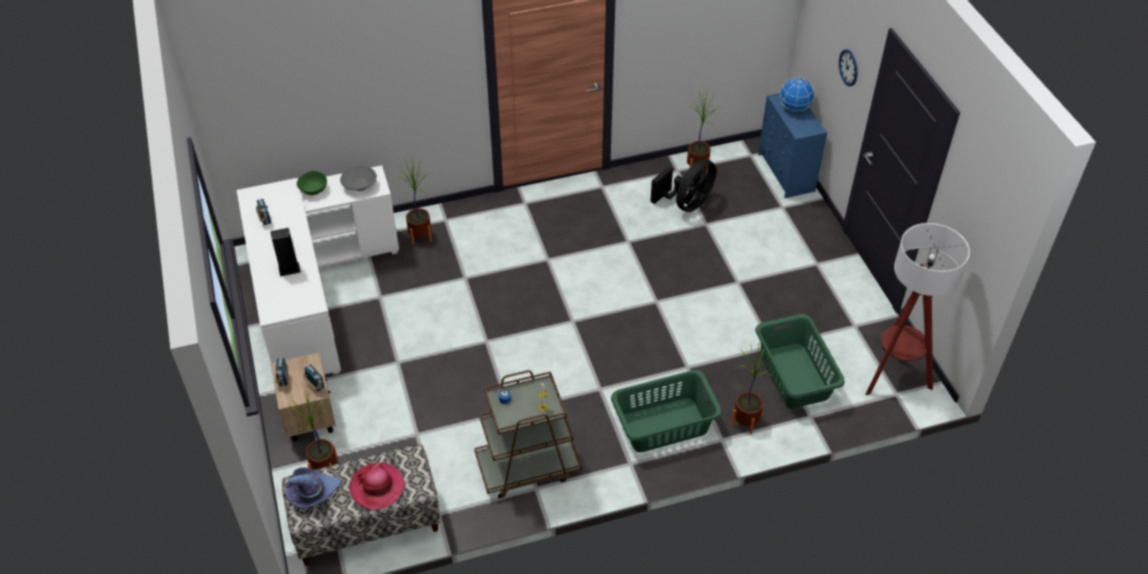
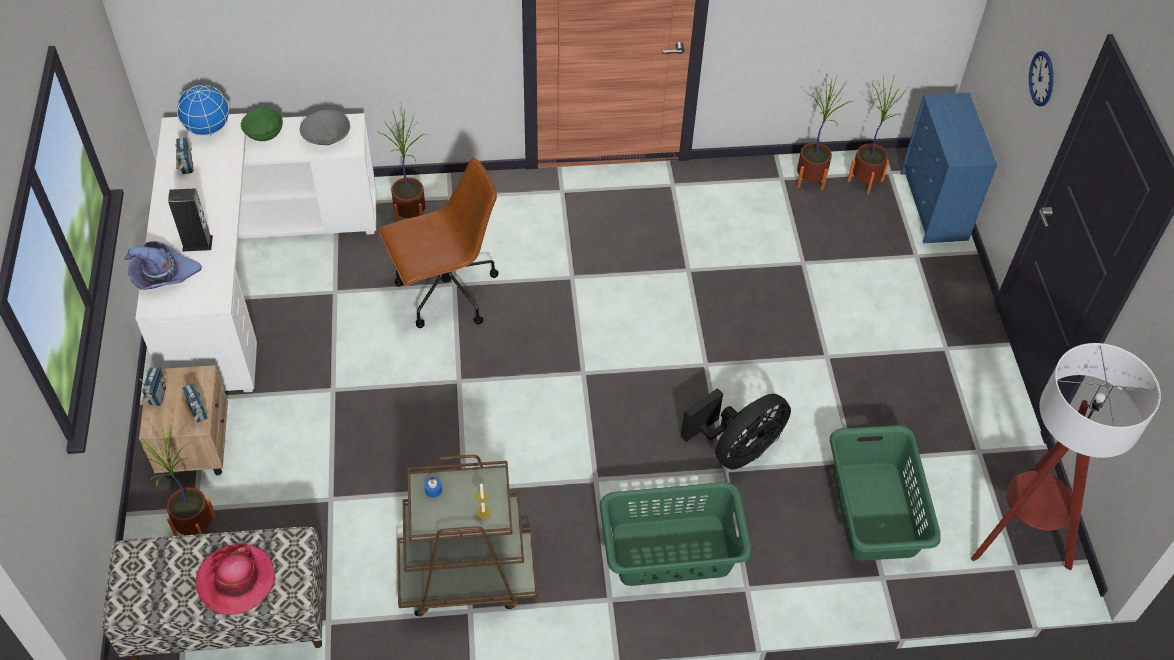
camera: 10 degrees right, 5 degrees up
(312, 493) = (147, 571): purple hat -> purple hat (163, 274)
(460, 284) = (446, 293): none -> brown office chair
(687, 203) = (783, 228): black fan -> black fan (737, 449)
(746, 421) = (788, 567): potted plant -> potted plant (865, 180)
(794, 108) = (959, 120): globe -> globe (208, 129)

